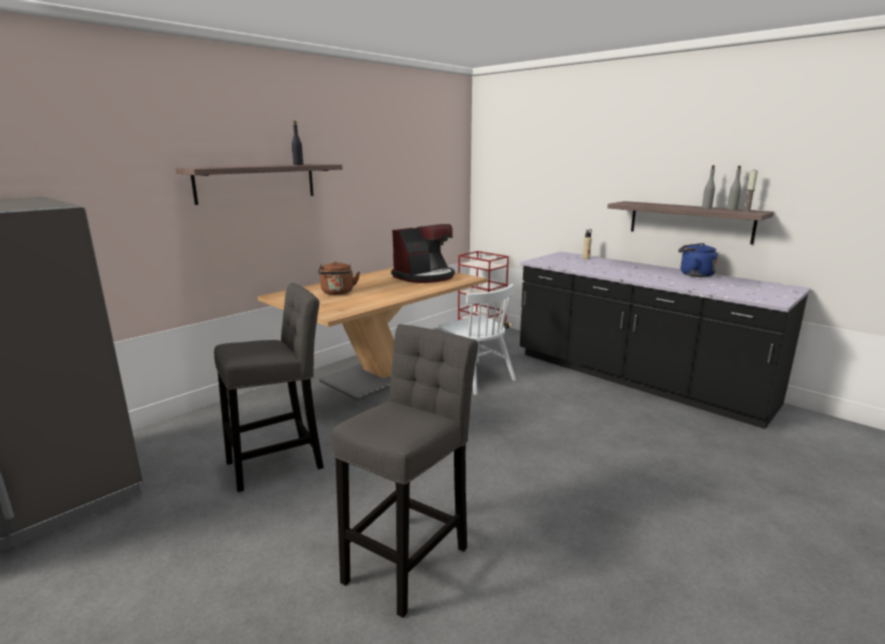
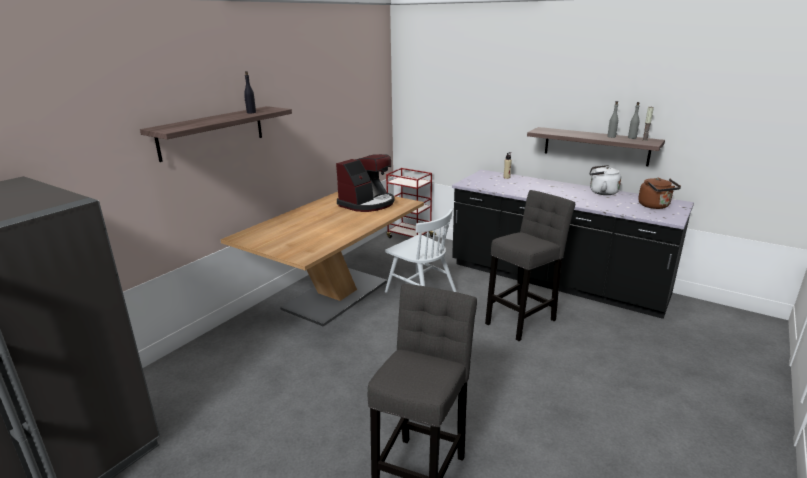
camera: 10 degrees left, 5 degrees up
(280, 463) = (276, 398): grey stool -> grey stool (522, 320)
(338, 293) = (296, 229): brown kettle -> brown kettle (655, 206)
(694, 274) = (601, 192): blue kettle -> white kettle

